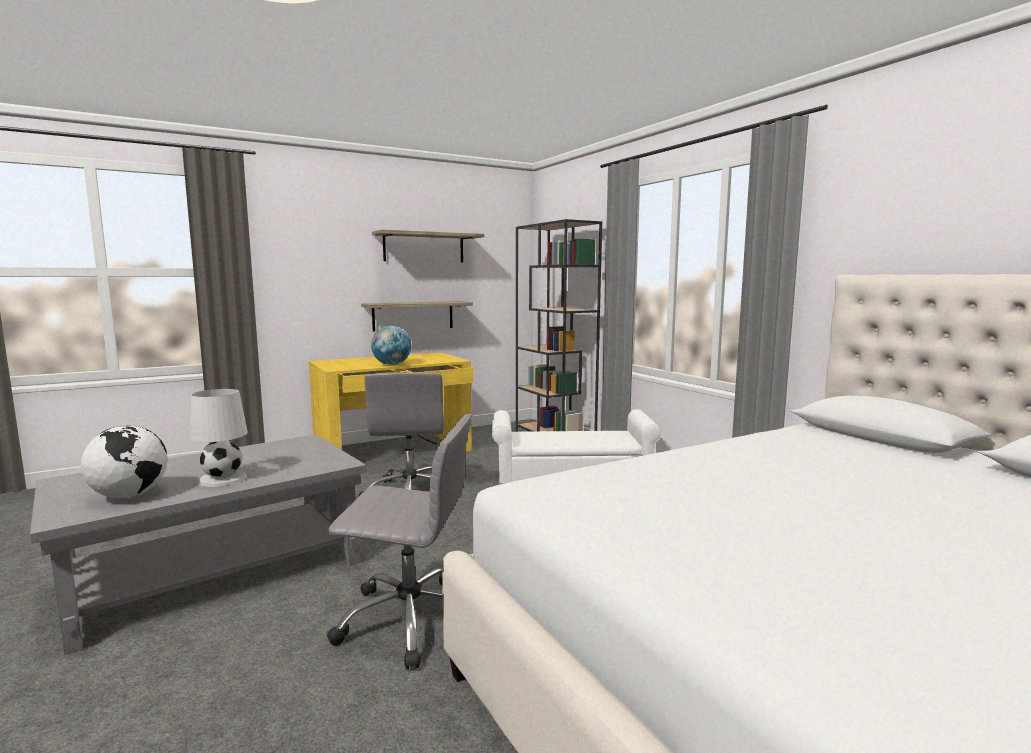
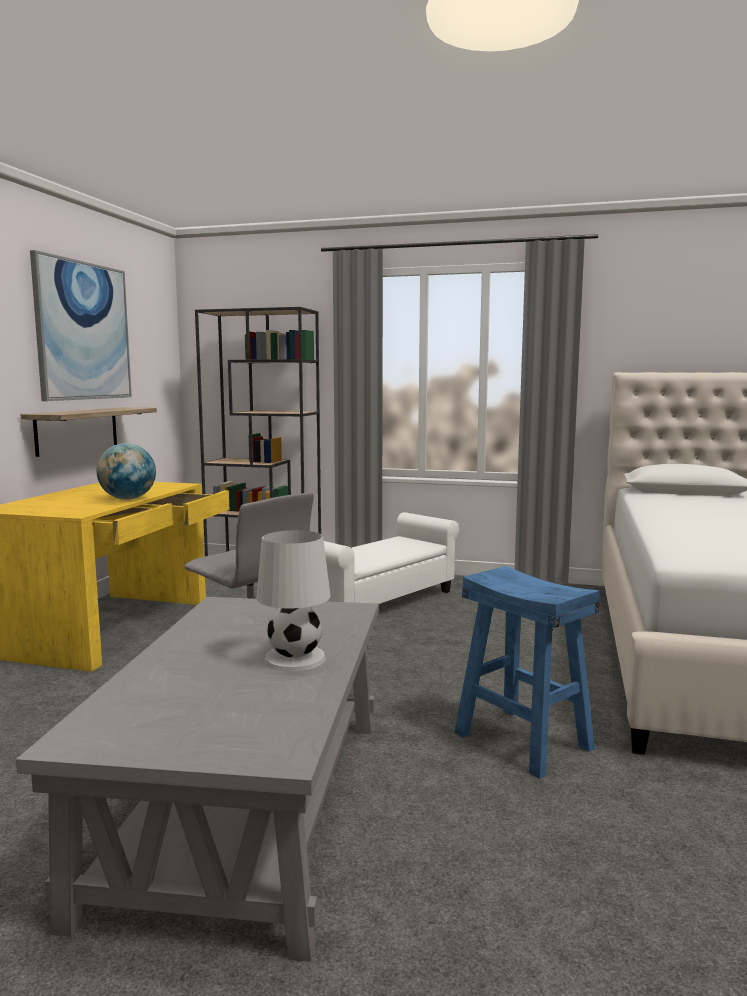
camera: 45 degrees left, 0 degrees up
(129, 496) = (259, 709): globe -> none
(411, 619) = (524, 740): grey office chair -> blue stool
(424, 247) = (83, 331): shelf -> picture

